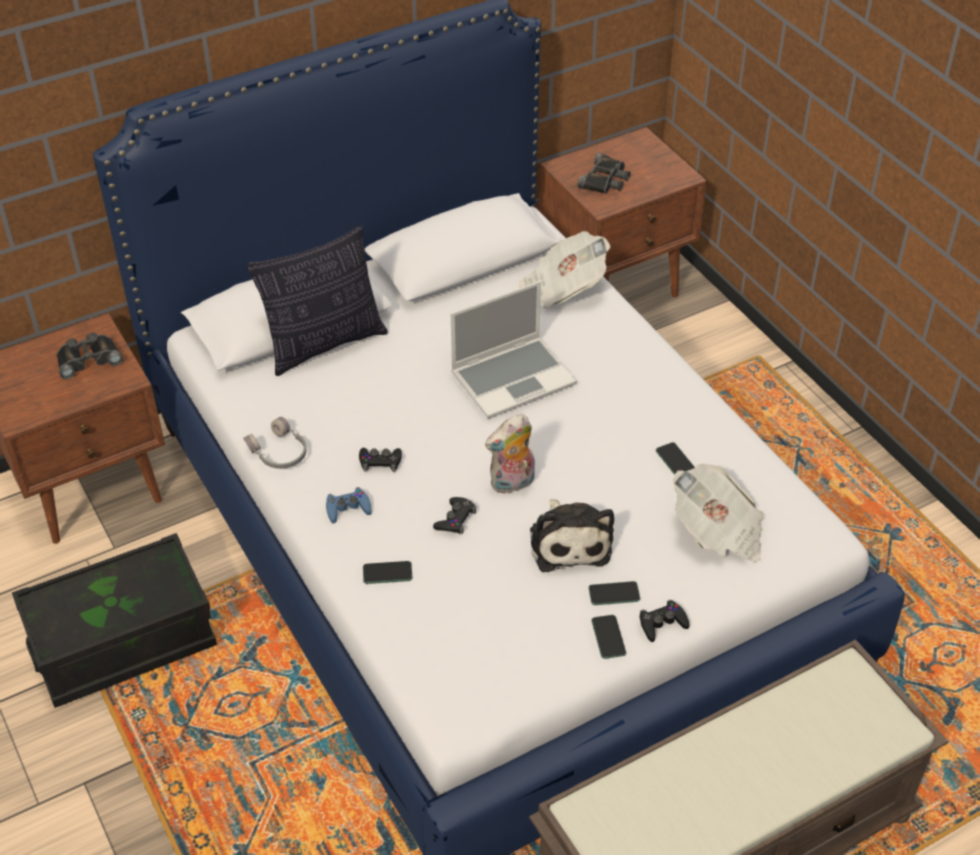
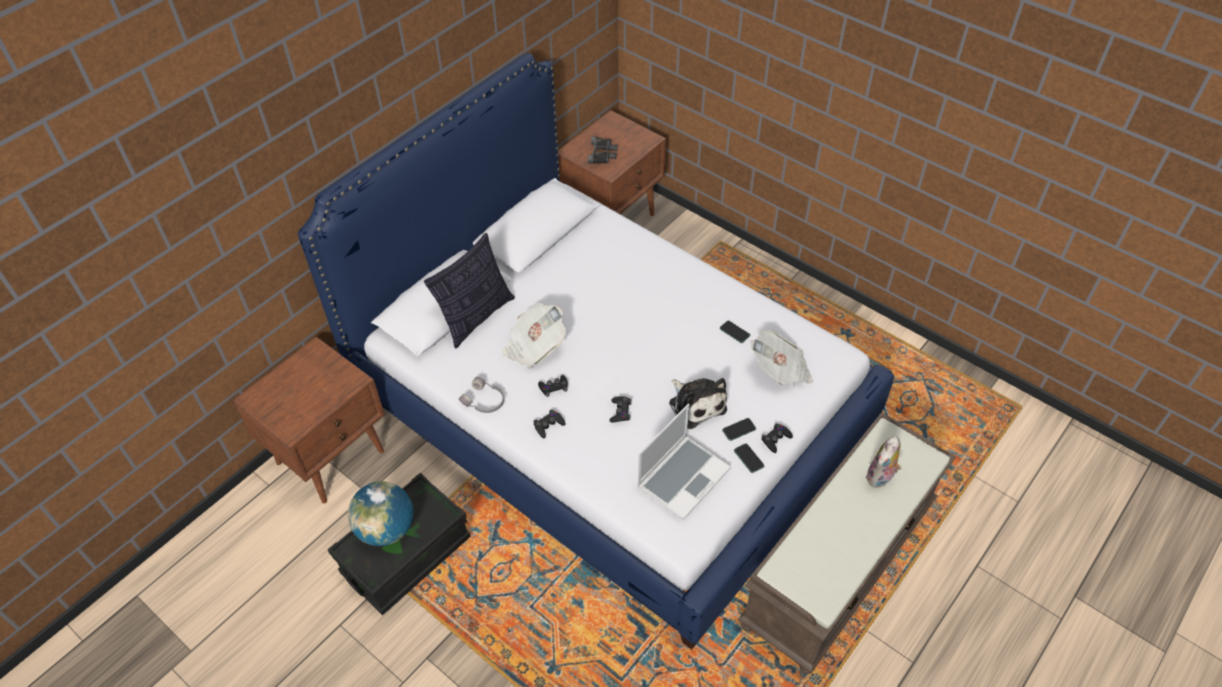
camera: 20 degrees left, 5 degrees up
(88, 359) = (319, 373): black binoculars -> none
(98, 591) = (386, 529): none -> globe
(348, 508) = (548, 425): blue game controller -> black game controller
(387, 573) = (595, 460): phone -> none
(512, 484) = (643, 377): plush toy -> plush toy (880, 478)
(513, 378) = (610, 305): laptop -> laptop (683, 476)
(563, 287) = (611, 235): newspaper -> newspaper (534, 346)

